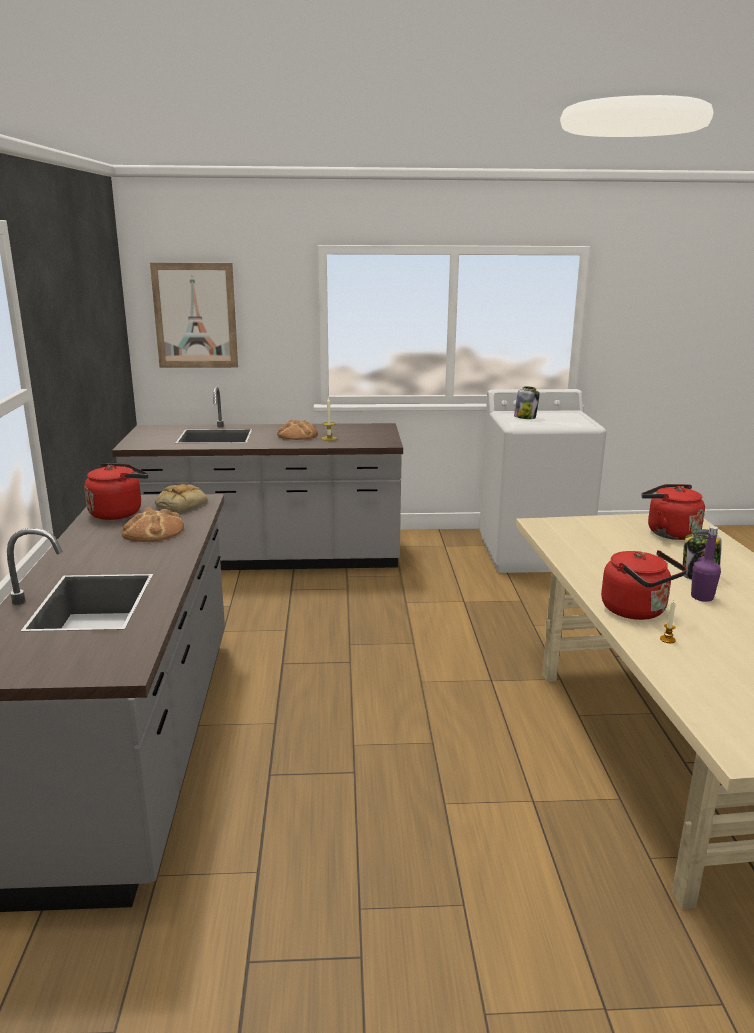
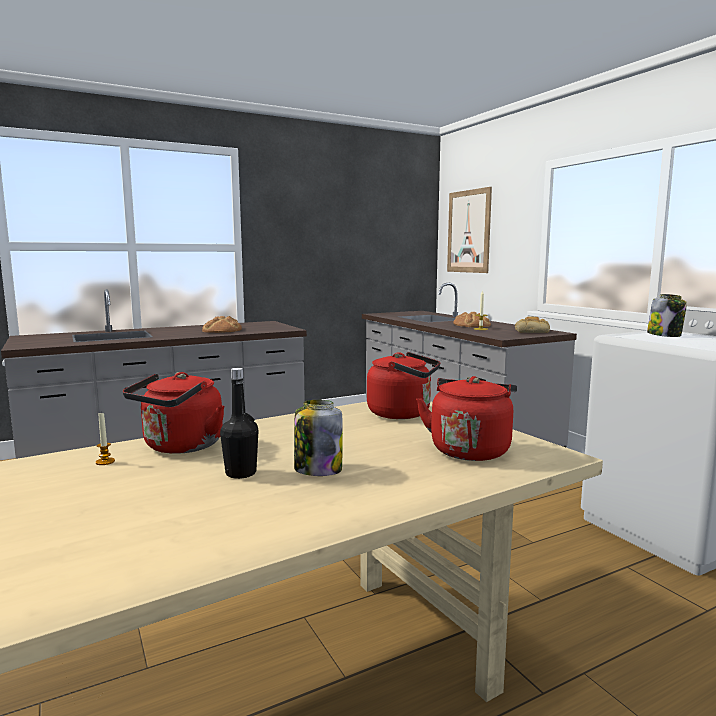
camera: 65 degrees right, 10 degrees down
(119, 512) = (248, 325): red kettle -> red kettle (403, 414)
(181, 504) = (274, 328): bread -> bread (532, 331)
(702, 597) = (241, 473): purple bottle -> black bottle

